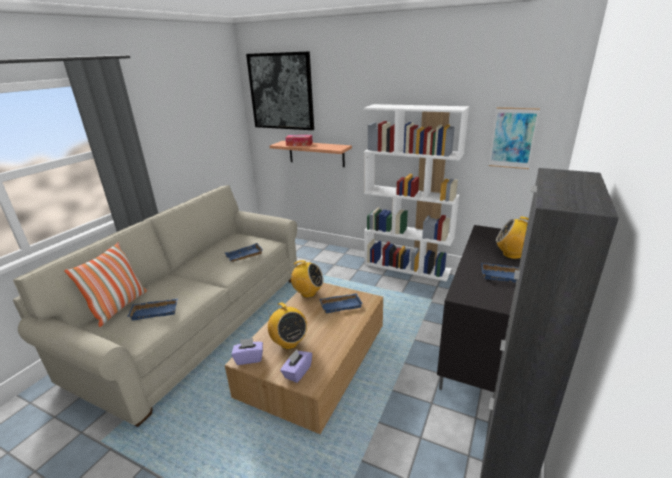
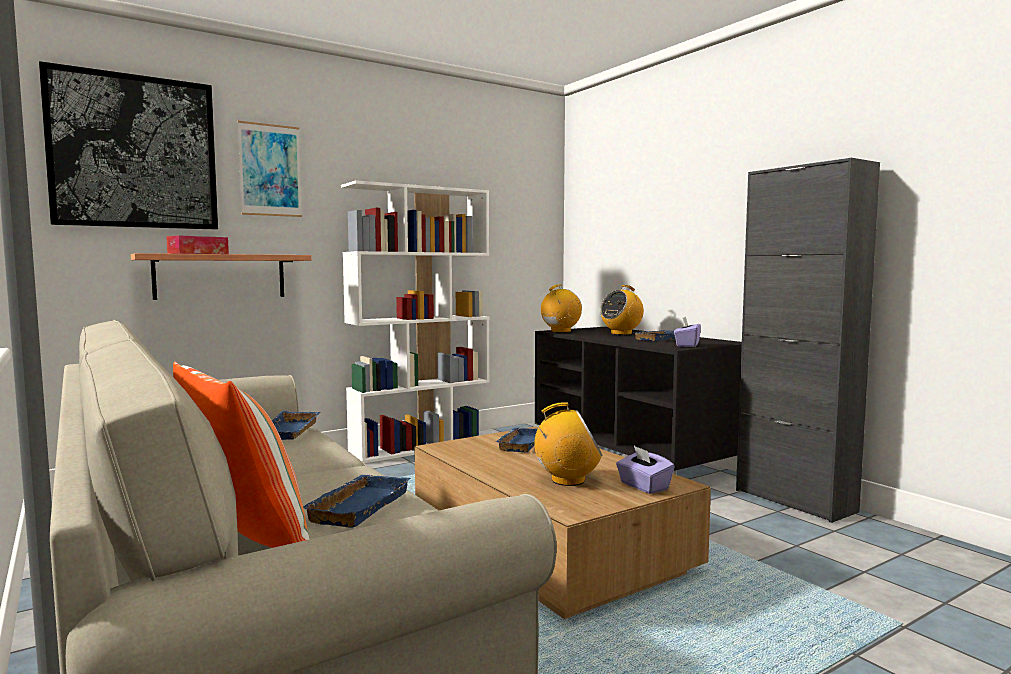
camera: 60 degrees left, 20 degrees down
(249, 358) = (573, 507): purple tissue box -> purple tissue box (687, 345)
(308, 293) = (454, 452): radio -> radio (560, 331)
(512, 138) = (513, 235): picture -> picture (270, 170)

